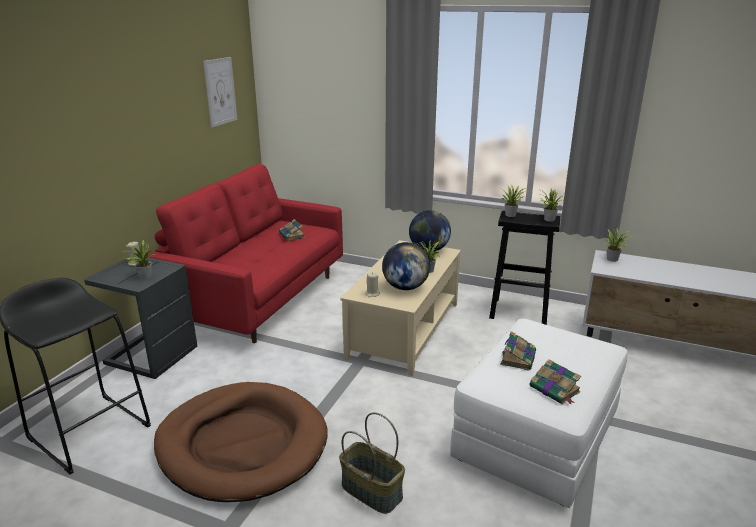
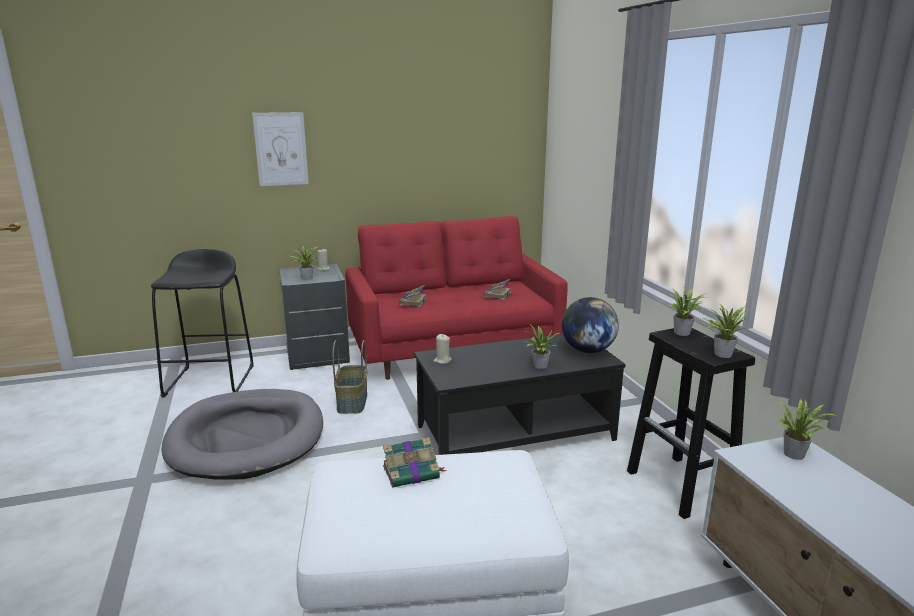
camera: 50 degrees right, 5 degrees down
(220, 91) = (486, 134): picture -> picture (281, 149)
(242, 444) = (247, 438): brown dog bed -> grey dog bed
(372, 491) = (240, 526): basket -> basket (353, 402)
(403, 330) = (514, 432): beige coffee table -> black coffee table
(405, 287) = (482, 369): globe -> none
(555, 390) = (367, 518): book -> book (412, 302)

